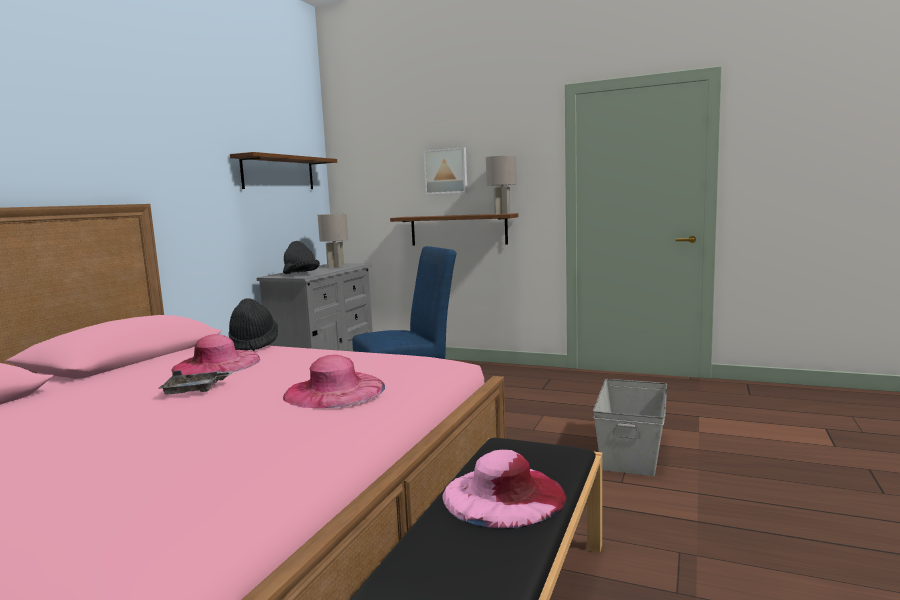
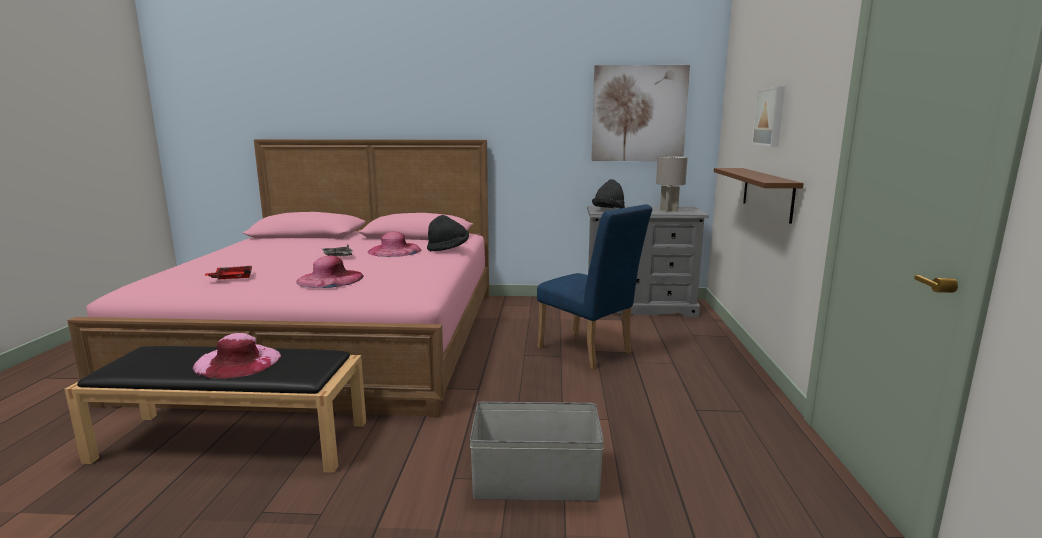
camera: 70 degrees right, 5 degrees up
(226, 454) = (232, 278): none -> red tray
(278, 173) = (639, 114): brown shelf -> picture
(502, 213) = (778, 180): grey table lamp -> none

